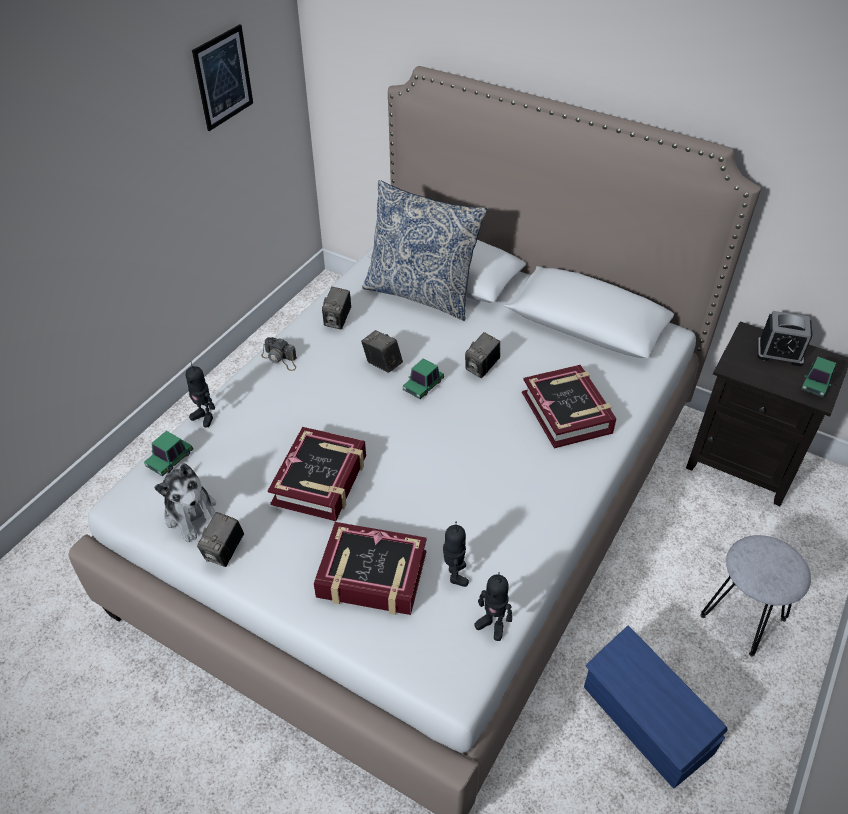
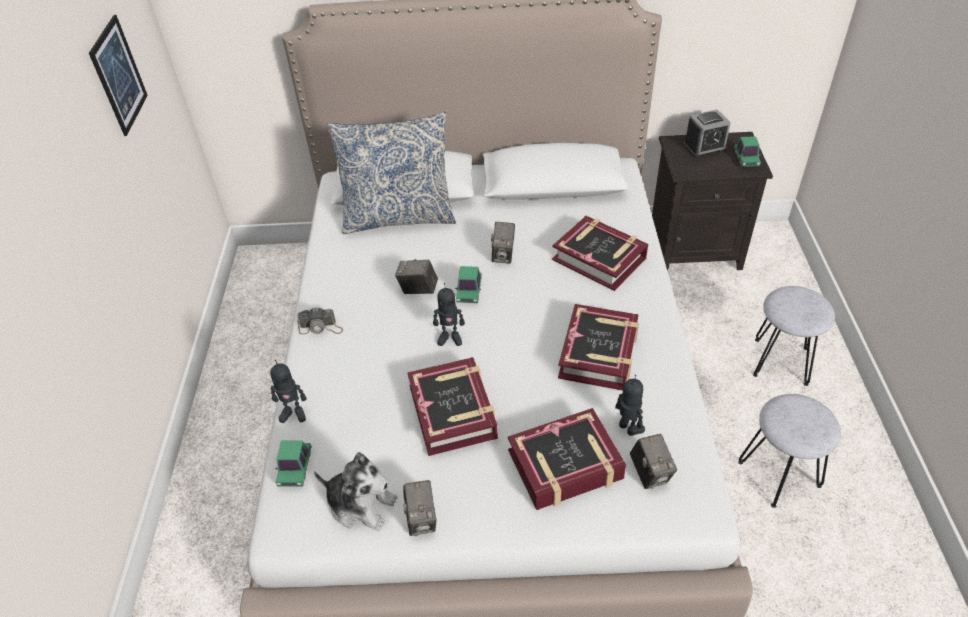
camera: 30 degrees left, 0 degrees up
(338, 320) = (344, 271): camera -> camera (650, 473)
(488, 497) = (599, 353): none -> book
(492, 625) = (689, 450): toy robot -> toy robot (450, 338)
(646, 722) = (779, 473): blue storage box -> grey stool

